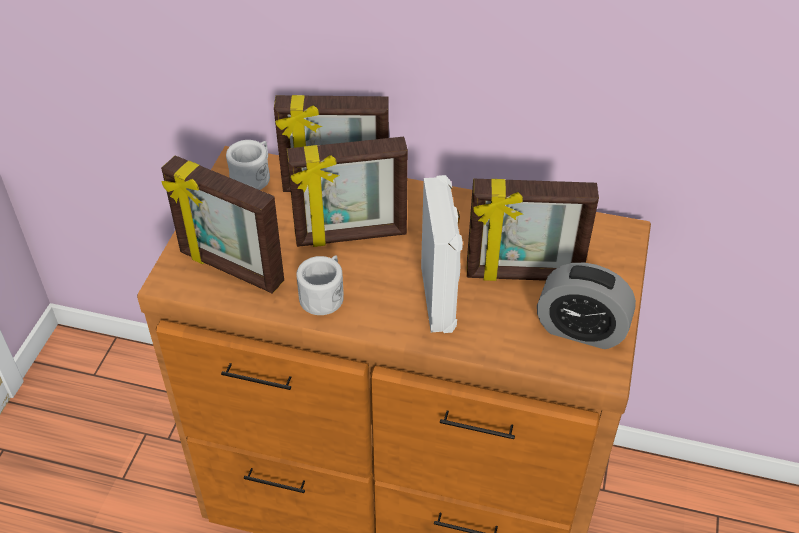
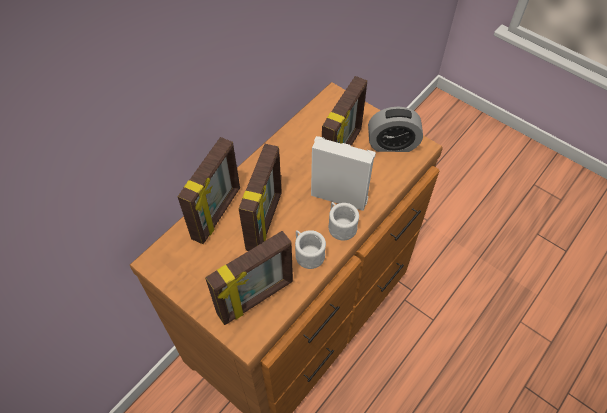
camera: 65 degrees left, 10 degrees up
(253, 177) = (175, 257): white mug -> white mug (340, 226)
(581, 330) = (392, 144): alarm clock -> alarm clock turned 45 degrees clockwise

